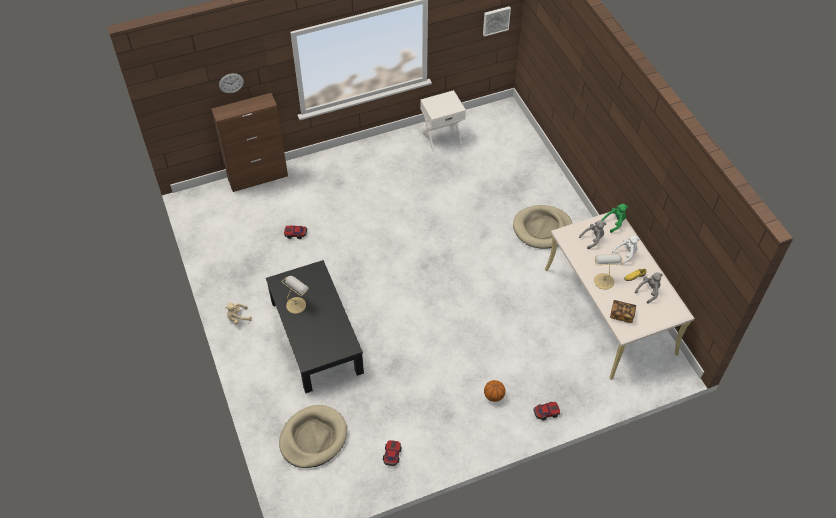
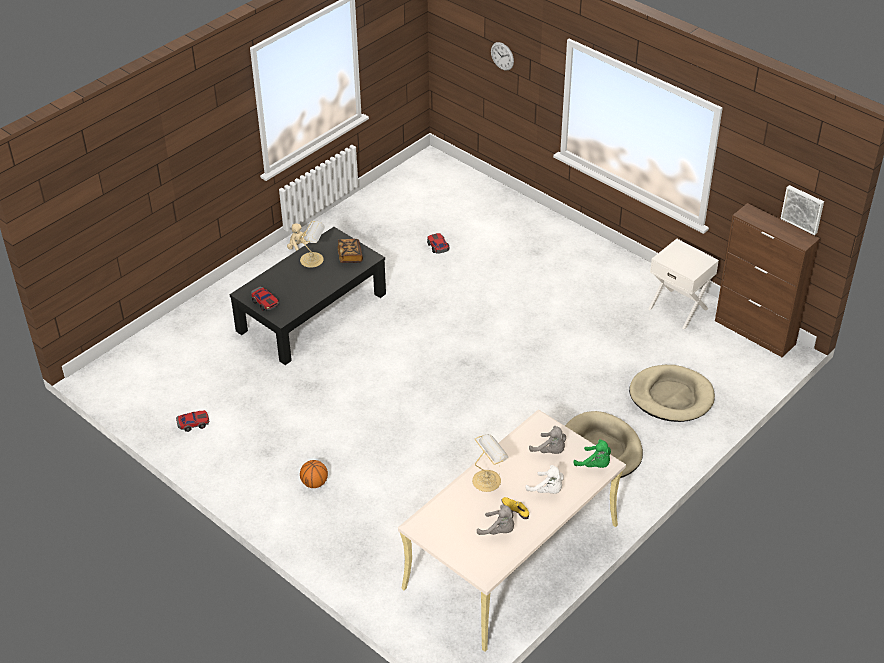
camera: 65 degrees right, 10 degrees down
(258, 177) = (495, 191): brown cabinet -> brown cabinet (755, 333)
(313, 438) = (184, 357): beige dog bed -> beige dog bed (671, 396)
(546, 412) = (317, 538): toy car -> toy car (265, 302)
(622, 314) = (443, 513): book -> book (350, 256)

